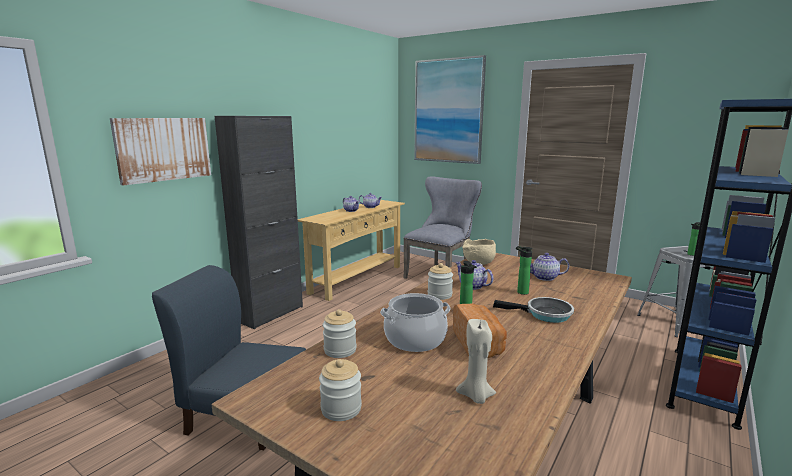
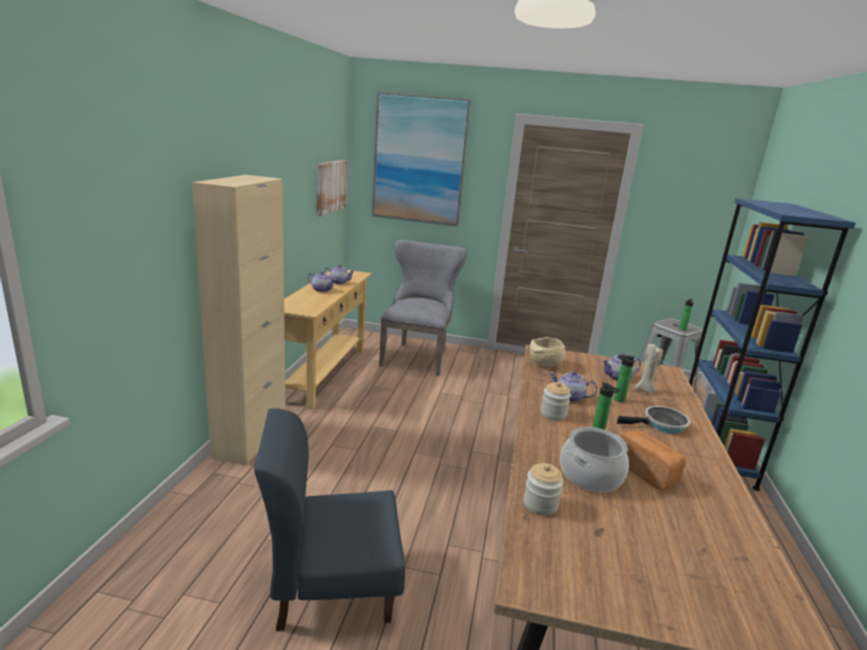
camera: 25 degrees left, 5 degrees up
(163, 149) = (138, 238): picture -> picture (330, 186)
(270, 314) = (250, 439): black cabinet -> beige cabinet
(341, 409) = (617, 574): jar -> none
(476, 396) = (702, 530): beige candle -> beige candle (645, 390)

